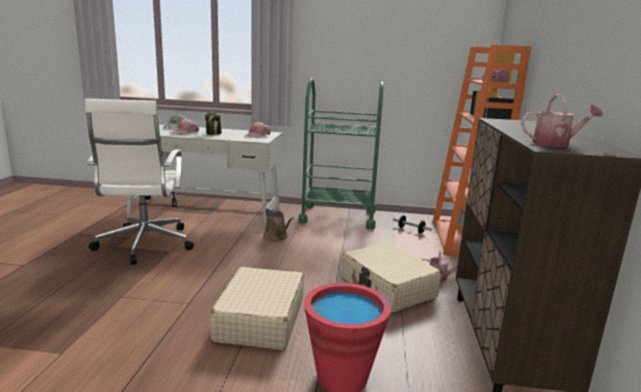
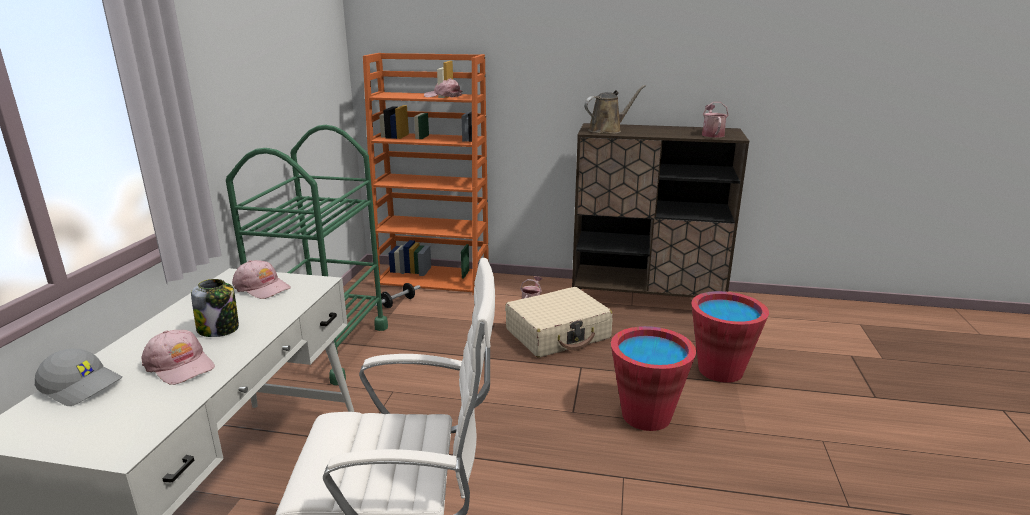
camera: 85 degrees left, 5 degrees up
(260, 320) = (646, 415): beige suitcase -> red bucket
(276, 237) = (398, 406): brown watering can -> brown watering can (608, 130)

